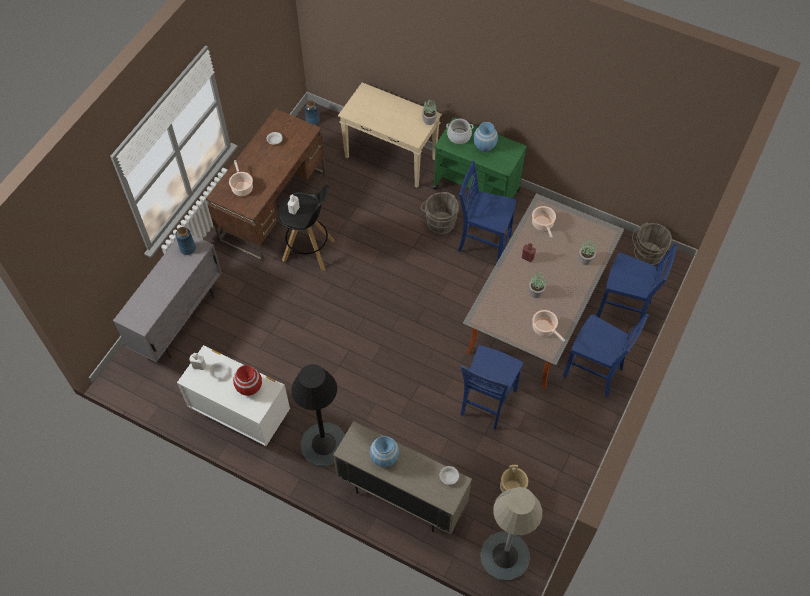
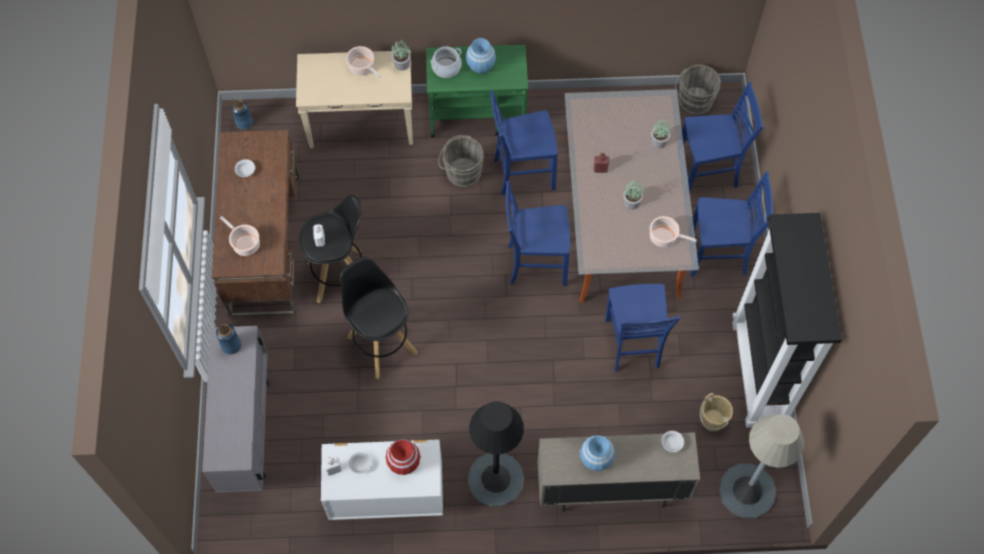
camera: 30 degrees left, 5 degrees up
(306, 310) = (381, 344): none -> black stool
(451, 310) = (535, 263): none -> blue chair
(543, 224) = (593, 125): cooking pot -> cooking pot (362, 68)
(570, 475) = (759, 374): none -> black bookcase

